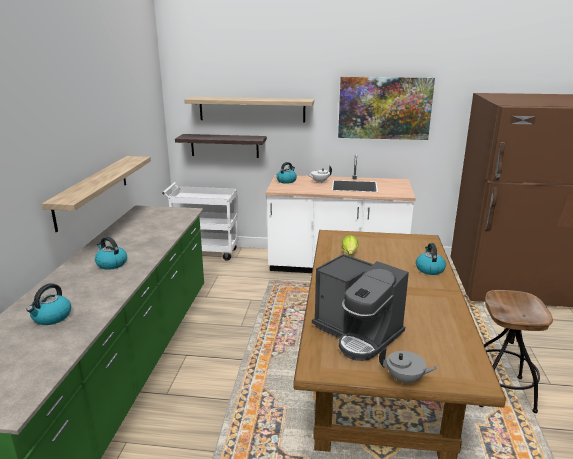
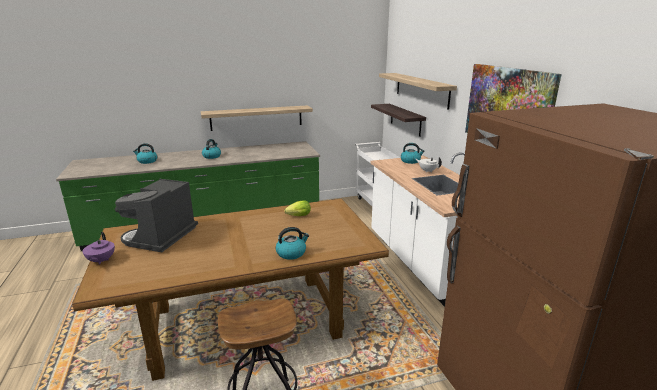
camera: 65 degrees right, 0 degrees up
(405, 379) = (101, 261): grey teapot -> purple teapot

